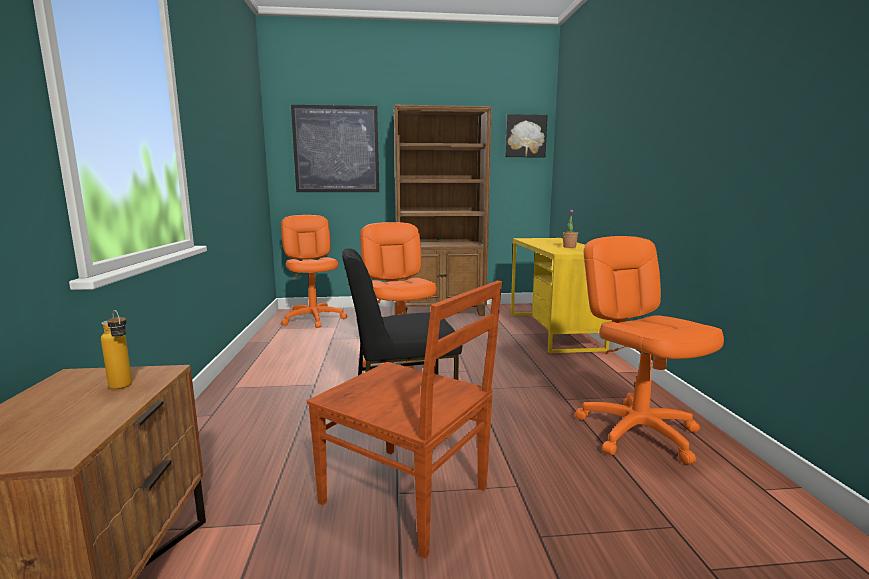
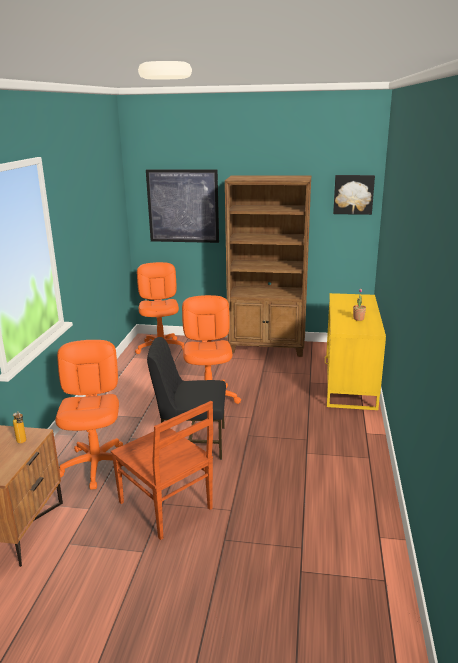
camera: 15 degrees right, 10 degrees up
(638, 432) = (335, 486): orange office chair -> orange office chair (97, 465)

